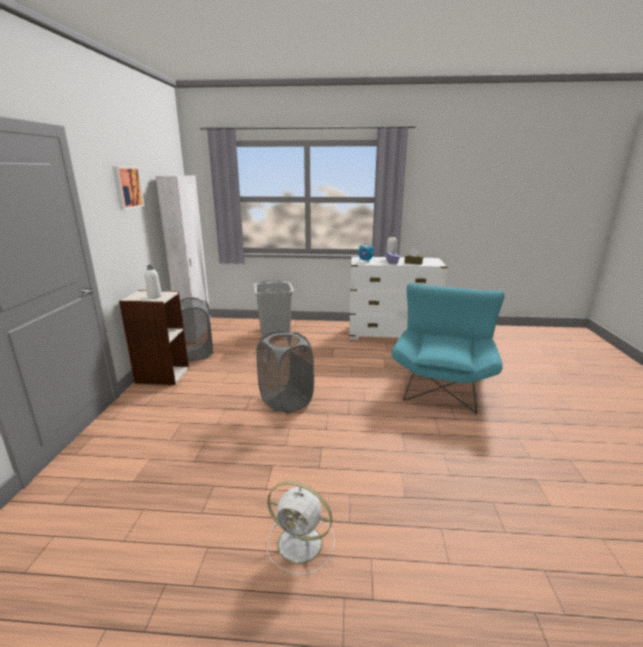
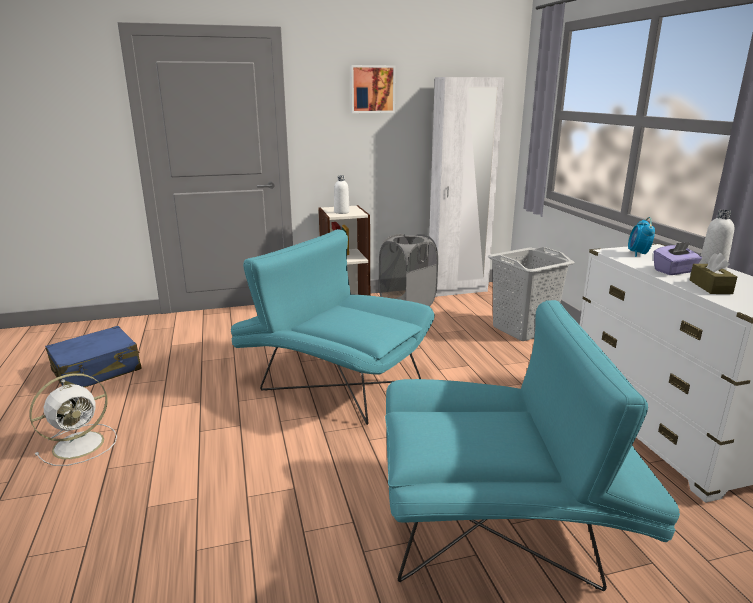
camera: 70 degrees right, 0 degrees up
(141, 544) = (97, 371): none -> blue suitcase
(286, 401) = (333, 380): grey laundry basket -> turquoise armchair
(302, 544) = (81, 444): white fan -> white fan turned 135 degrees counterclockwise

